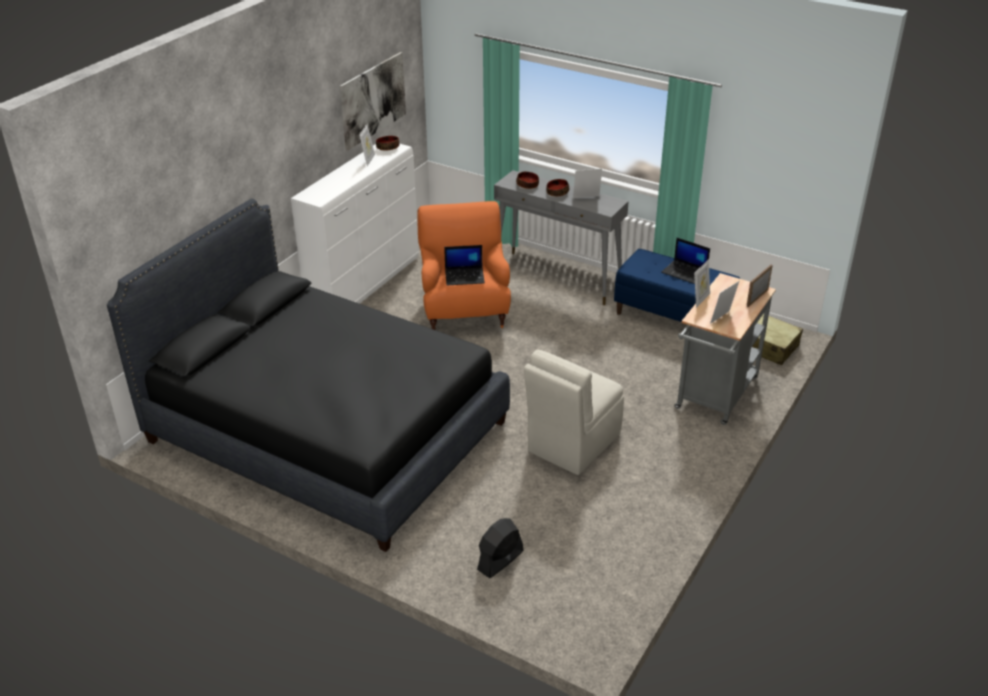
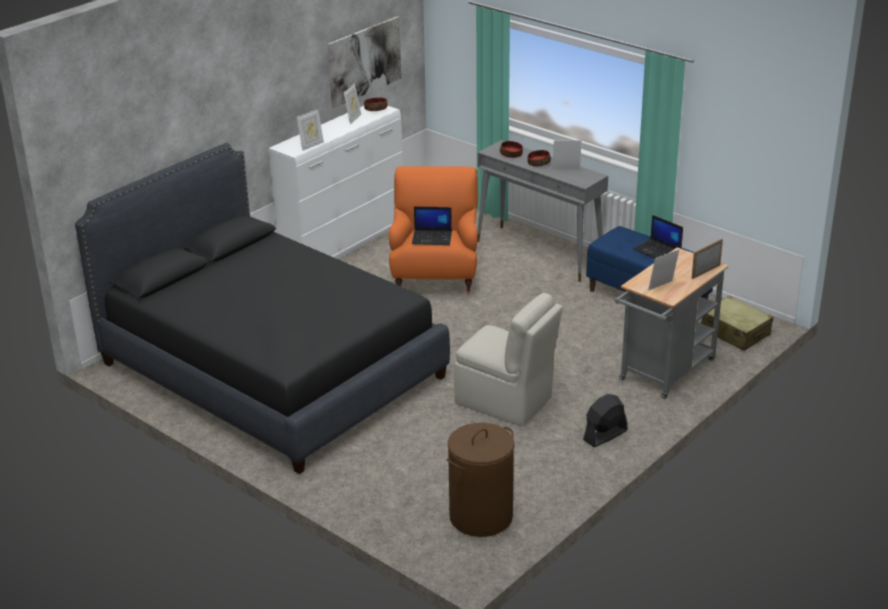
camera: 10 degrees right, 5 degrees down
(500, 560) = (404, 492): black fan -> black fan (605, 435)
(572, 444) = (506, 401): beige chair -> beige chair turned 105 degrees counterclockwise
(586, 581) = (481, 516): none -> brown laundry basket
(700, 299) = (647, 269): picture frame -> picture frame (311, 145)

